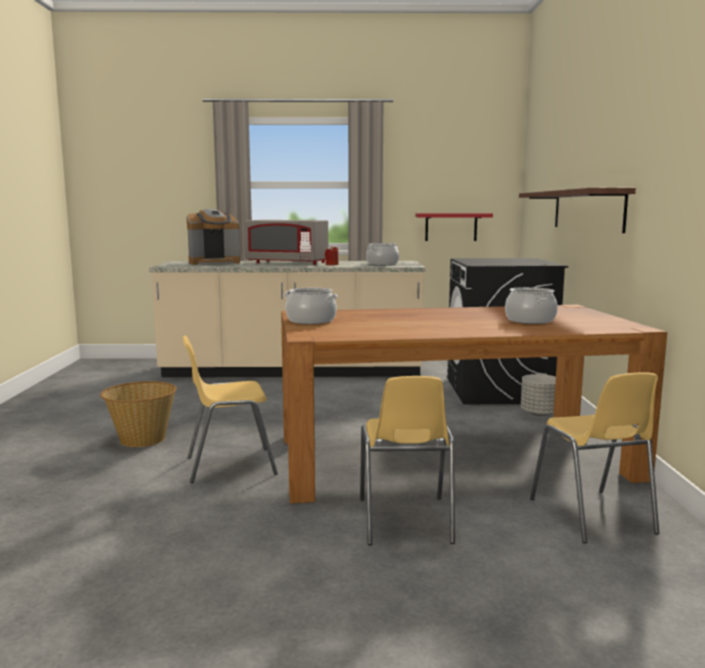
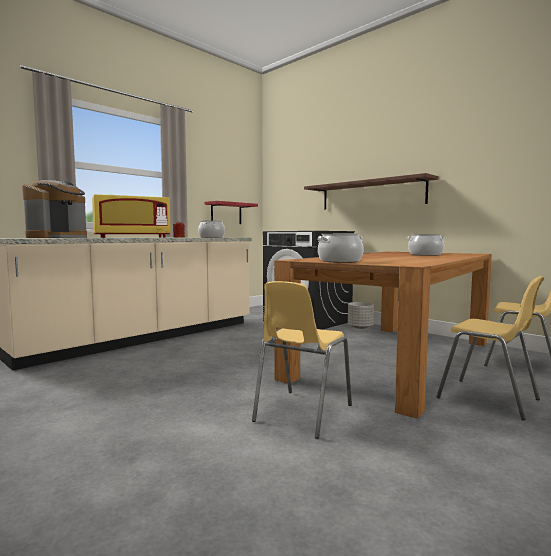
camera: 45 degrees left, 5 degrees down
(142, 439) = (159, 426): basket -> none
(287, 263) = (132, 237): grey microwave -> yellow microwave

